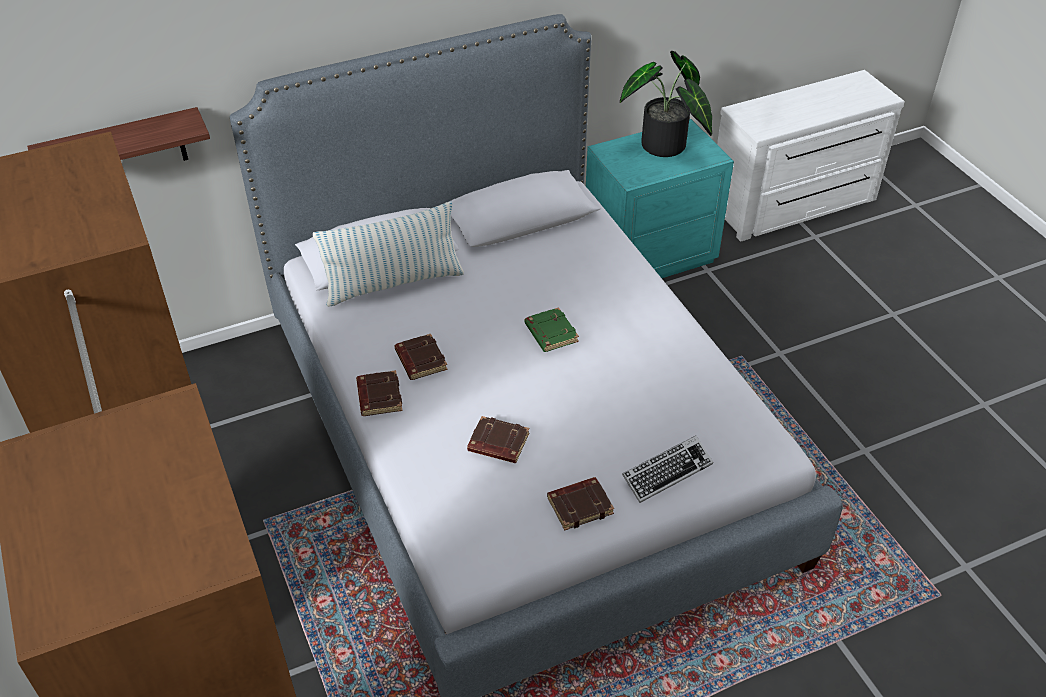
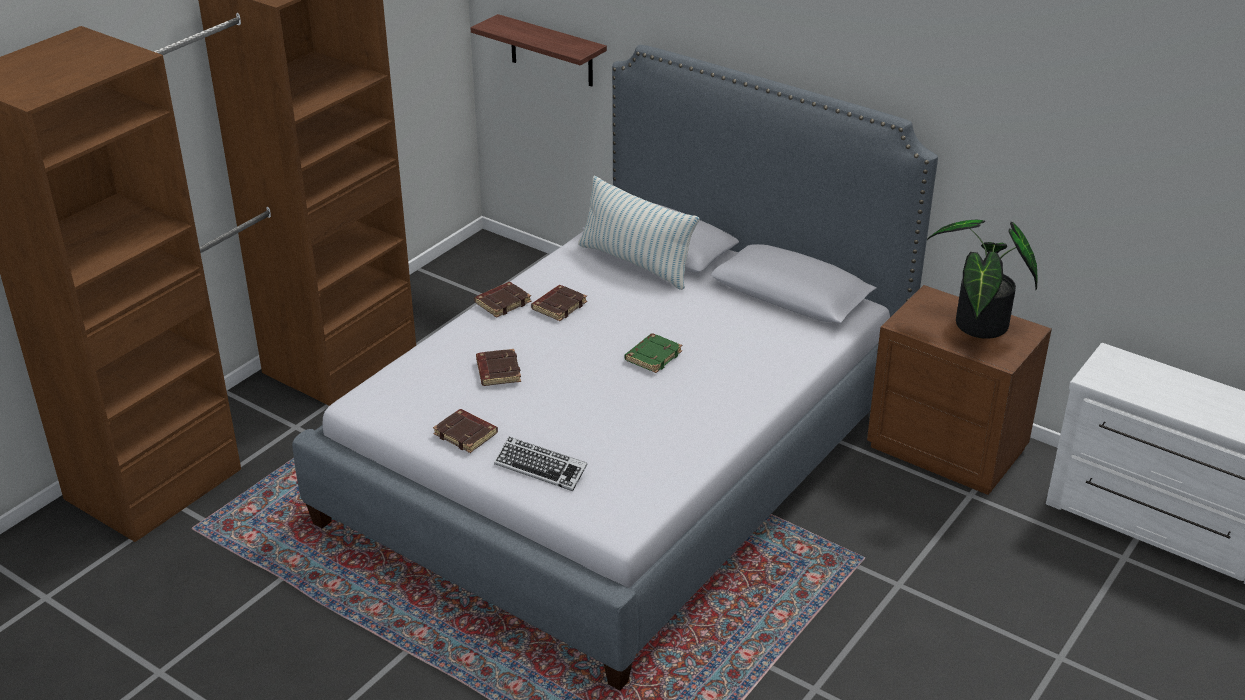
camera: 60 degrees right, 10 degrees down
(648, 254) = (947, 448): turquoise nightstand -> brown nightstand

